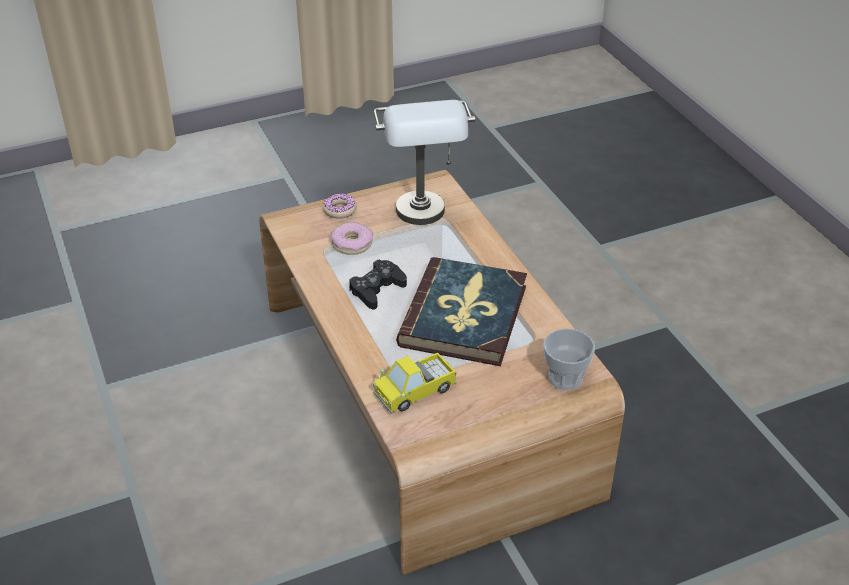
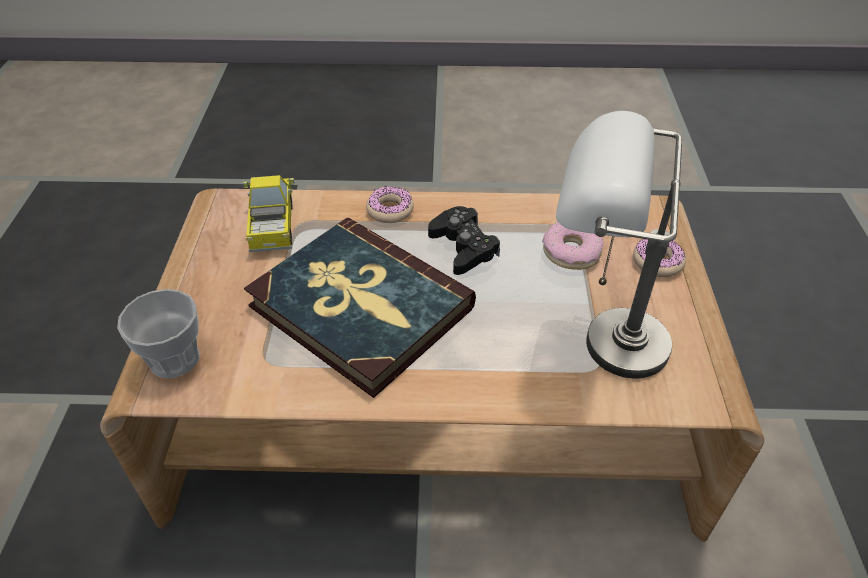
camera: 115 degrees right, 5 degrees up
(358, 337) = (390, 210): none -> donut

